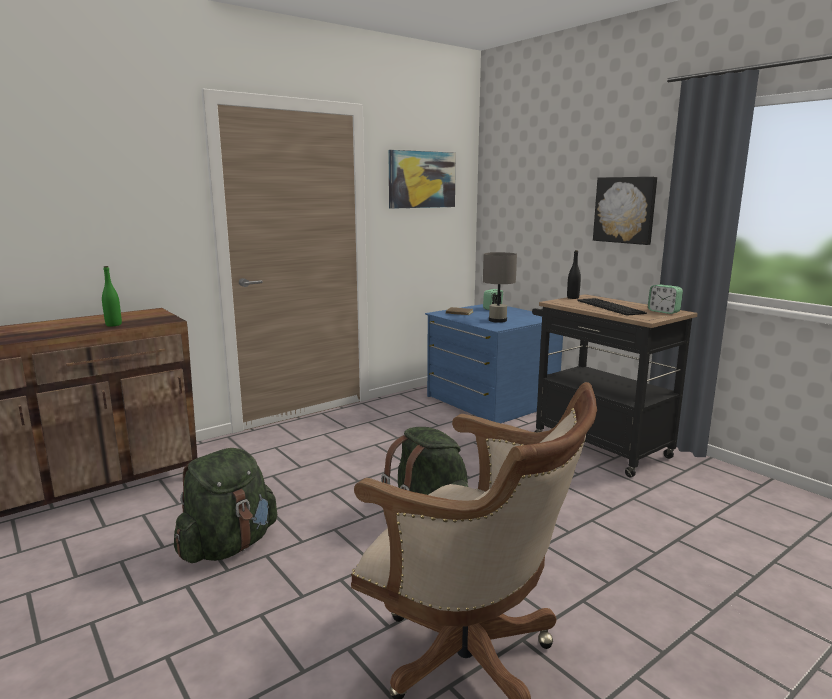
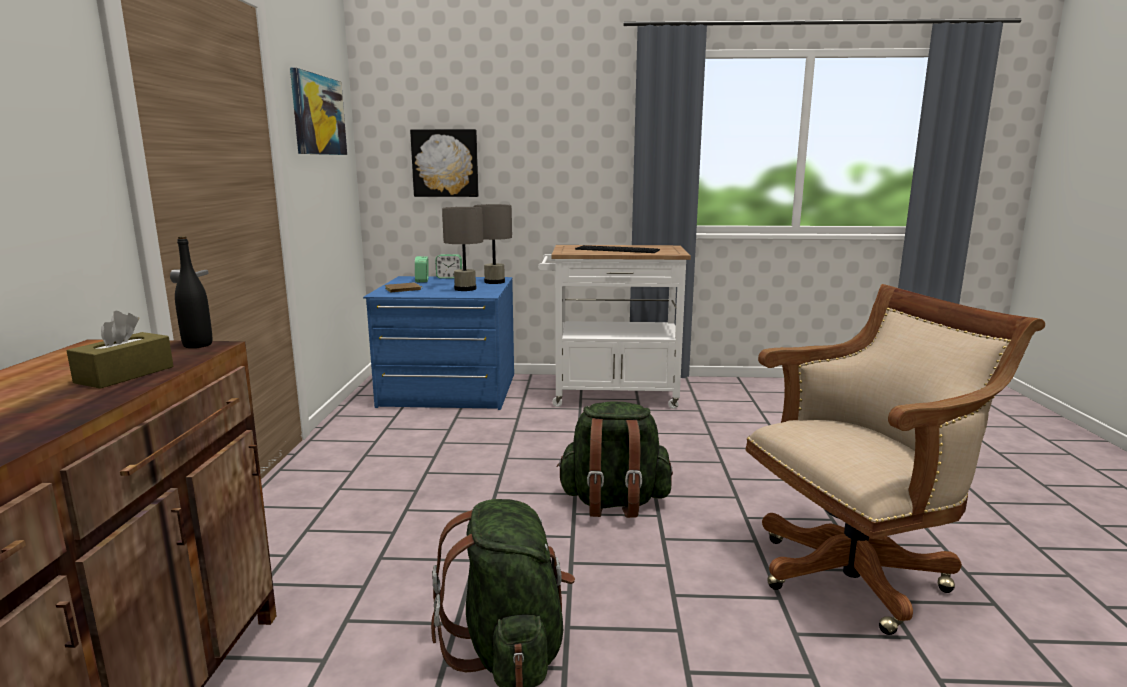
camera: 50 degrees left, 0 degrees up
(113, 325) = (125, 375): green bottle -> brown tissue box
(536, 319) = (495, 282): none -> grey table lamp
(573, 298) = (561, 248): black bottle -> black bottle (198, 345)
(597, 446) = (610, 396): black cart -> white cart
(625, 210) = (576, 154): picture -> picture (445, 163)
(663, 311) = (662, 247): alarm clock -> alarm clock (449, 277)

